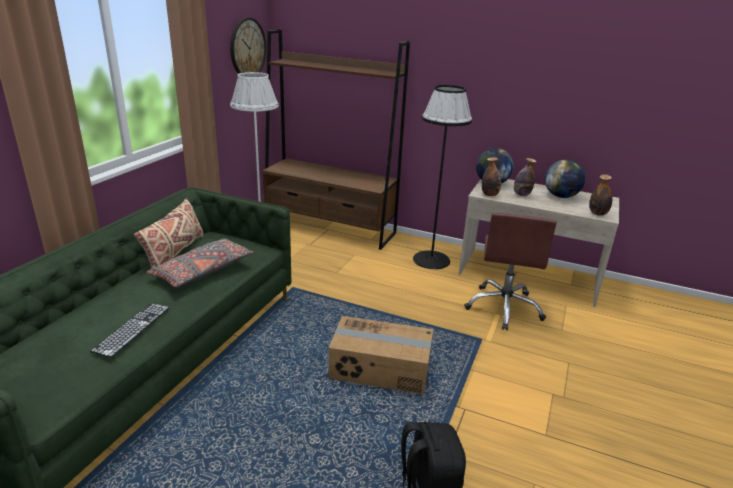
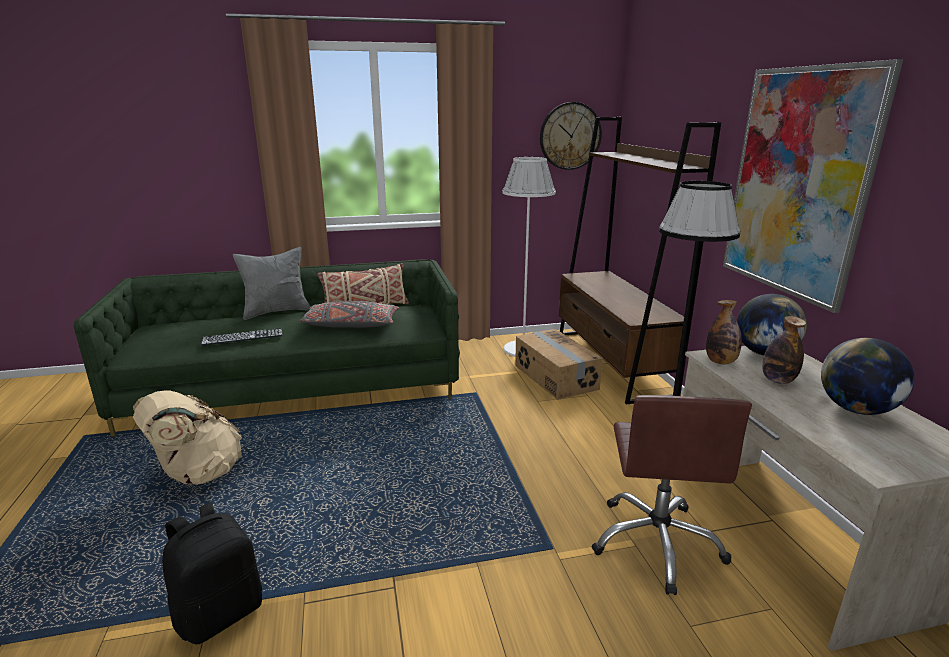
camera: 55 degrees right, 5 degrees down
(99, 294) = (277, 311): none -> grey pillow
(219, 470) = (197, 474): none -> beige backpack
(380, 369) = (404, 496): cardboard box -> cardboard box (555, 377)
(480, 81) = (797, 183): none -> picture
(504, 308) = (657, 542): brown office chair -> brown office chair turned 60 degrees counterclockwise
(597, 213) = (867, 457): bottle -> none

